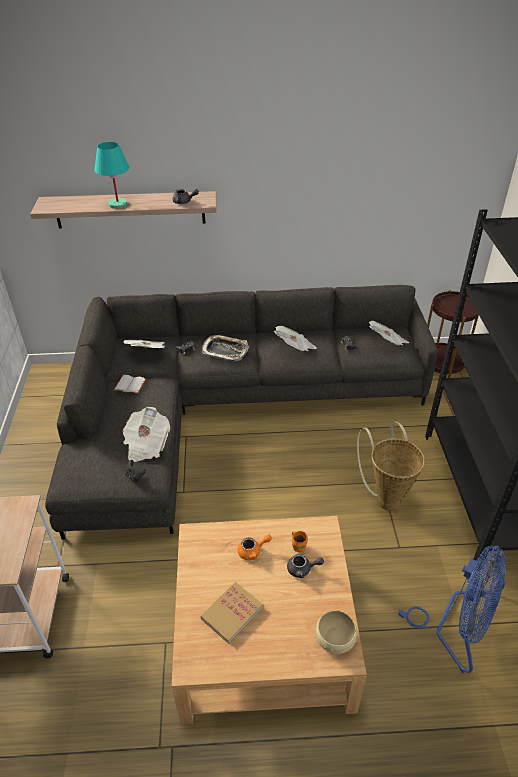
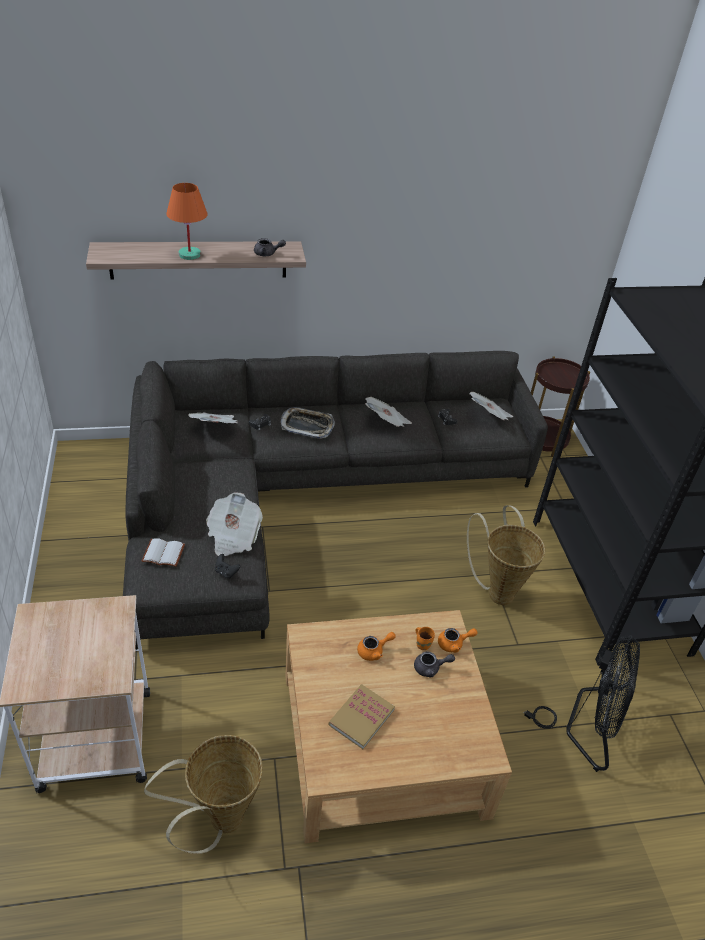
camera: 10 degrees left, 0 degrees up
(108, 699) = (218, 822): none -> basket
(118, 204) = (189, 255): turquoise table lamp -> orange table lamp
(131, 385) = (201, 467): white book -> white book (164, 553)
(327, 547) = (454, 644): none -> orange teapot
(335, 638) = (475, 737): beige bowl -> none
(458, 623) = (587, 721): blue fan -> black fan

